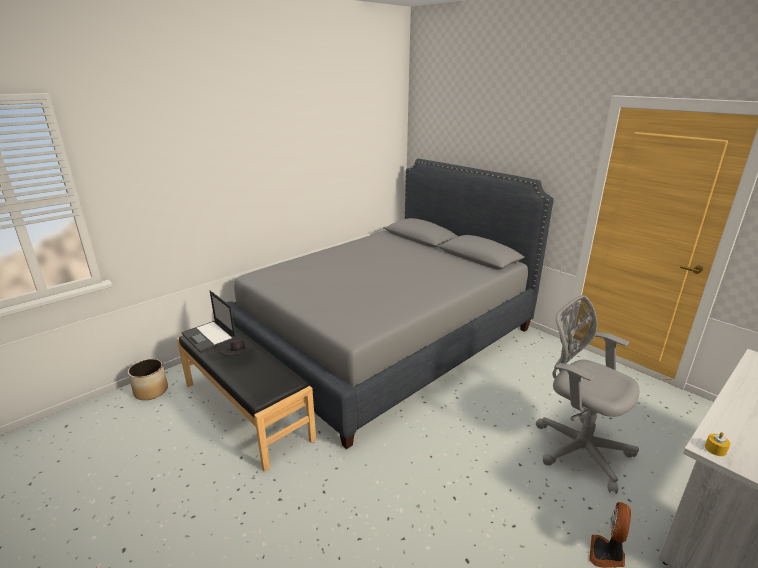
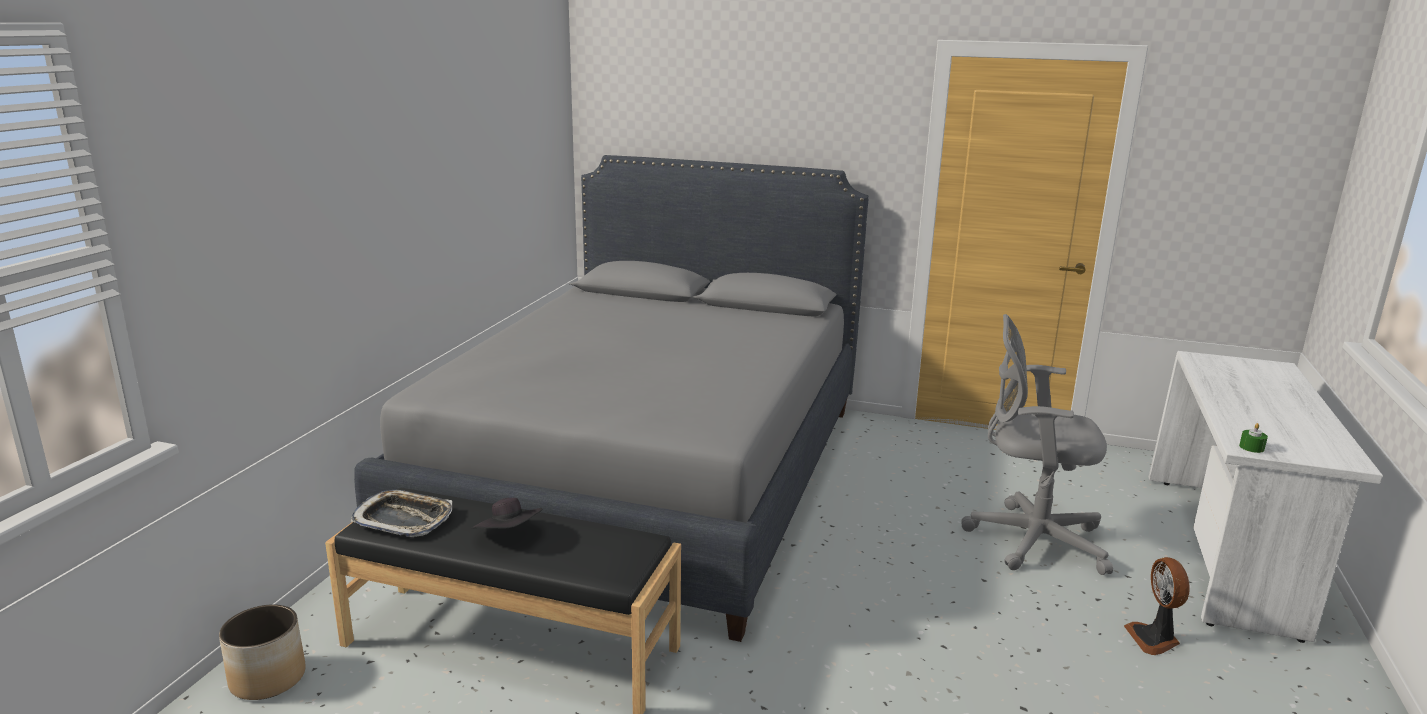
camera: 30 degrees left, 5 degrees down
(209, 336) = (404, 519): laptop -> tray
(715, 449) = (1251, 447): yellow candle -> green candle

